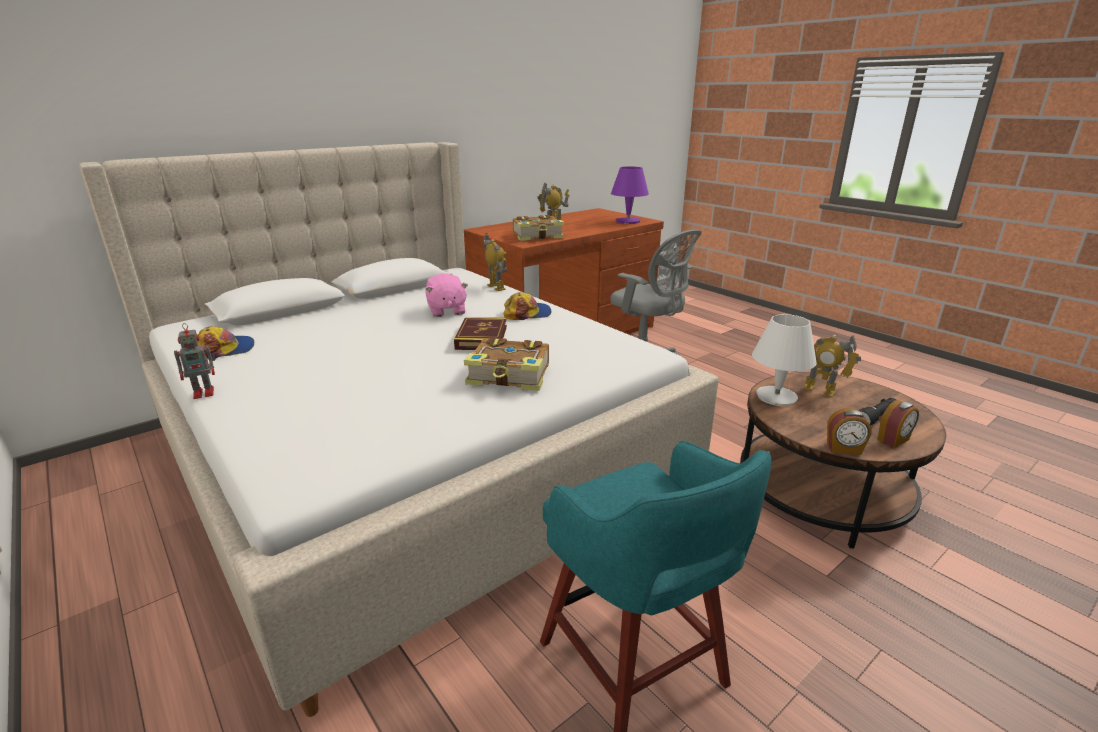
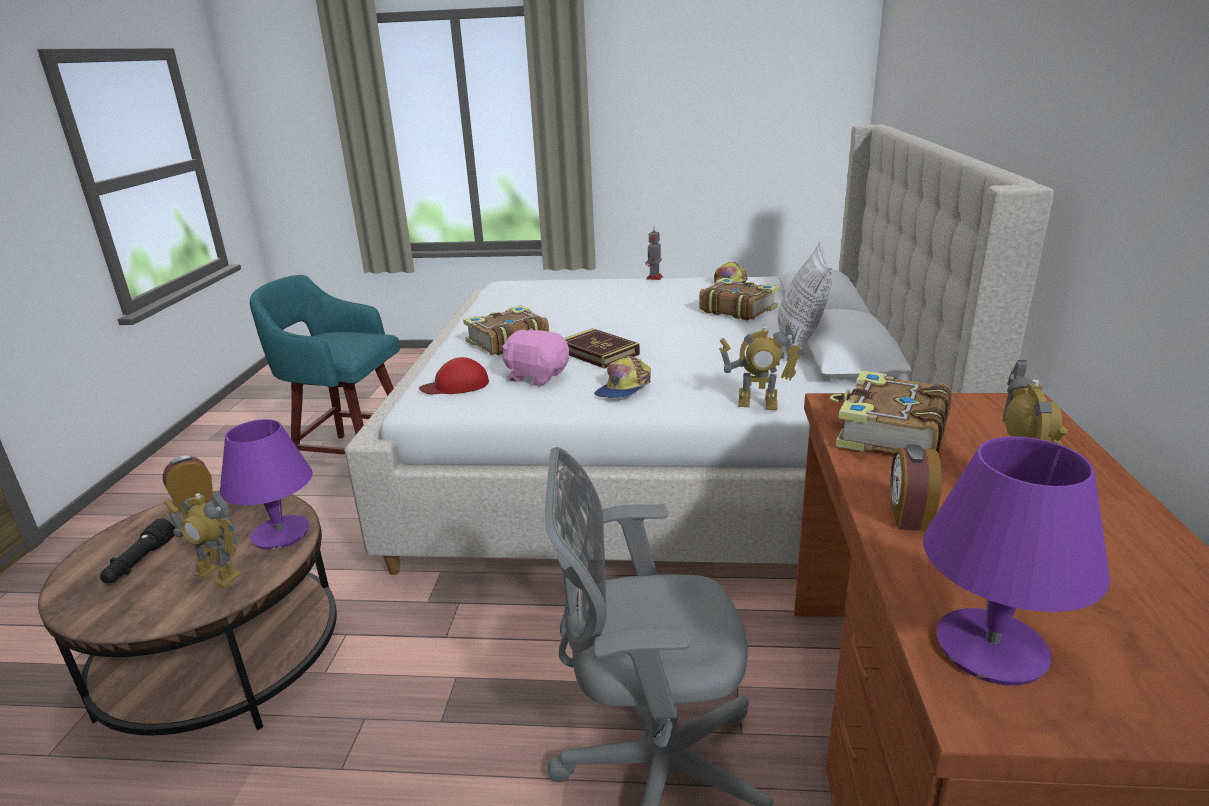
camera: 135 degrees right, 0 degrees up
(316, 328) = (737, 309): none -> book
(386, 297) = (799, 344): none -> pillow
(446, 311) = (703, 358): pink plush toy -> pink plush toy (537, 376)
(611, 354) = (456, 385): none -> red cap
(776, 397) = (280, 533): white table lamp -> purple table lamp
(819, 390) = (218, 575): toy robot -> toy robot turned 150 degrees counterclockwise
(893, 440) = (128, 538): alarm clock -> alarm clock (908, 516)

